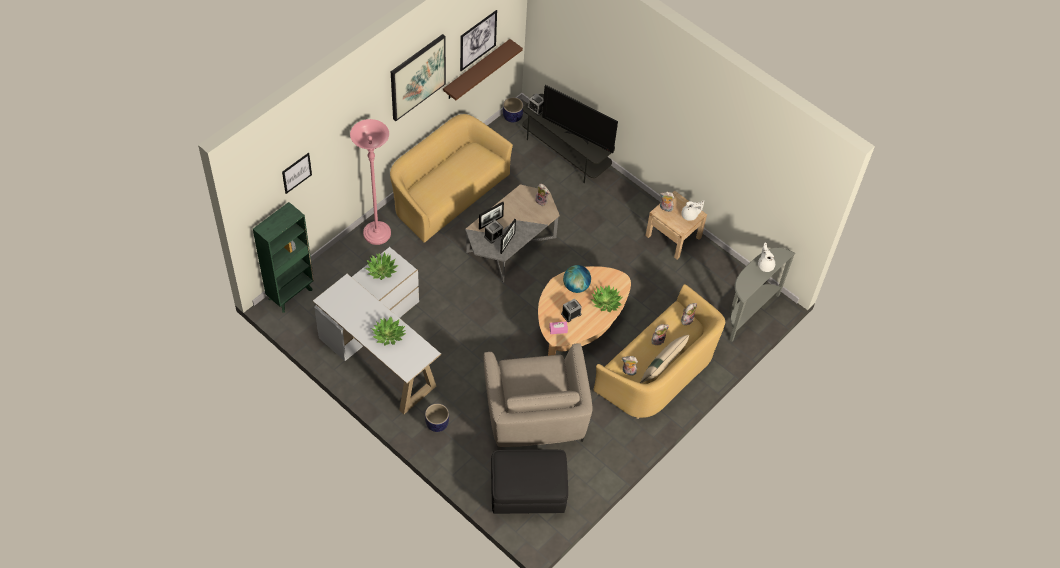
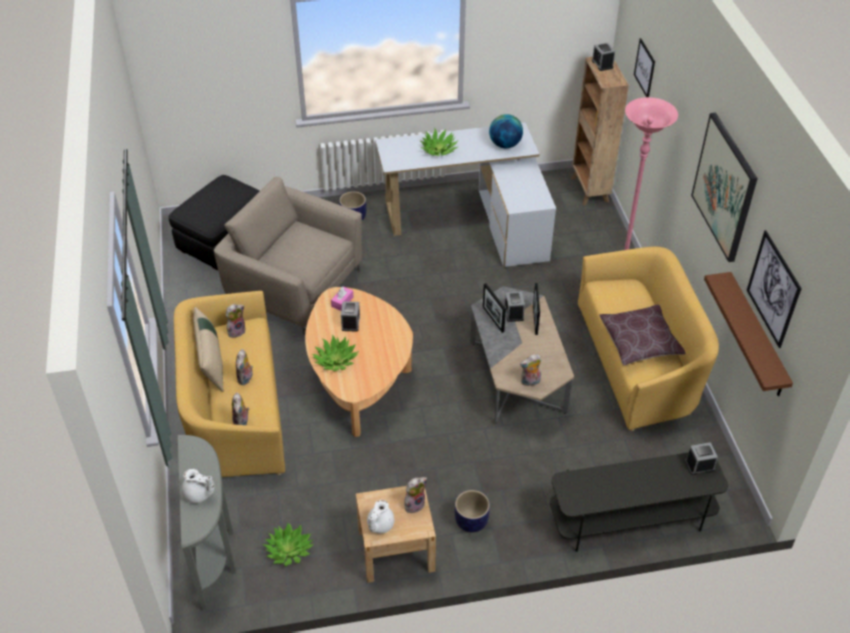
camera: 130 degrees right, 10 degrees down
(271, 228) = (602, 64): none -> alarm clock
(291, 294) = (589, 190): green bookcase -> brown bookcase
(381, 270) = (529, 190): potted plant -> potted plant (289, 550)
(464, 169) = (639, 342): none -> brown pillow
(512, 117) = (734, 494): planter -> planter (471, 522)
(576, 286) = (381, 346): globe -> globe (505, 145)
(578, 136) = (615, 483): television -> none

